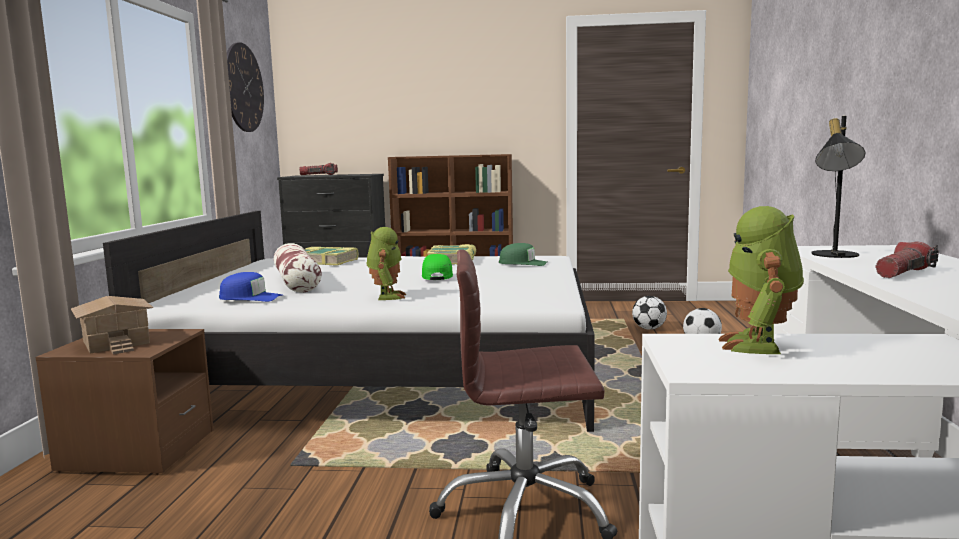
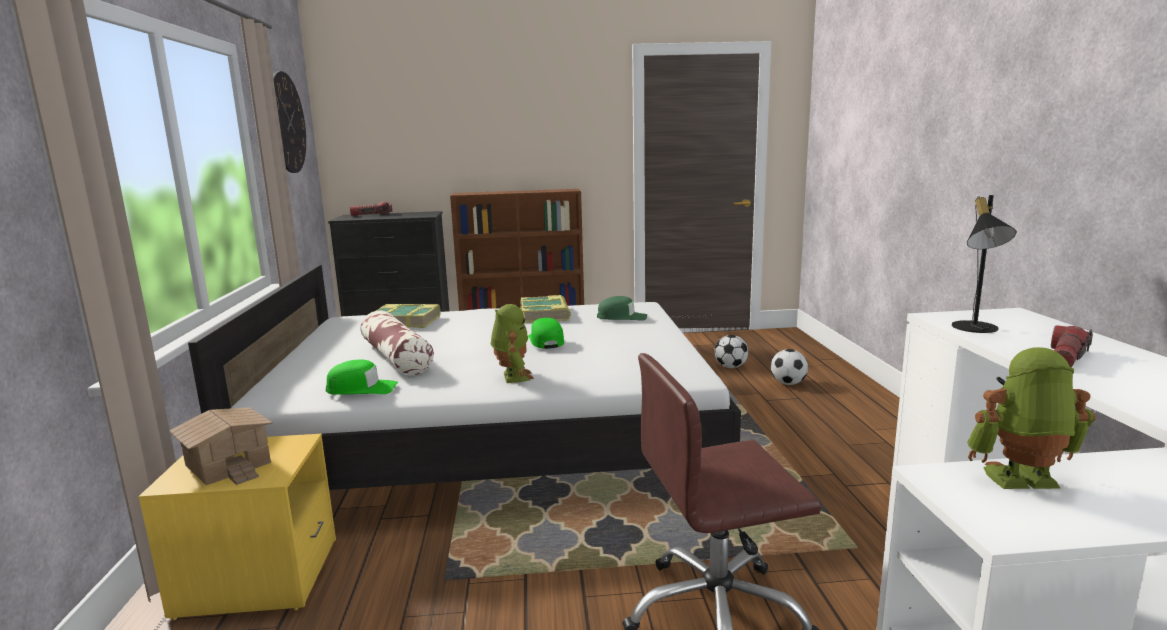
camera: 10 degrees left, 5 degrees up
(137, 451) = (258, 577): brown nightstand -> yellow nightstand
(250, 298) = (362, 388): blue cap -> green cap
(759, 346) = (1022, 481): toy robot -> toy robot turned 90 degrees clockwise

